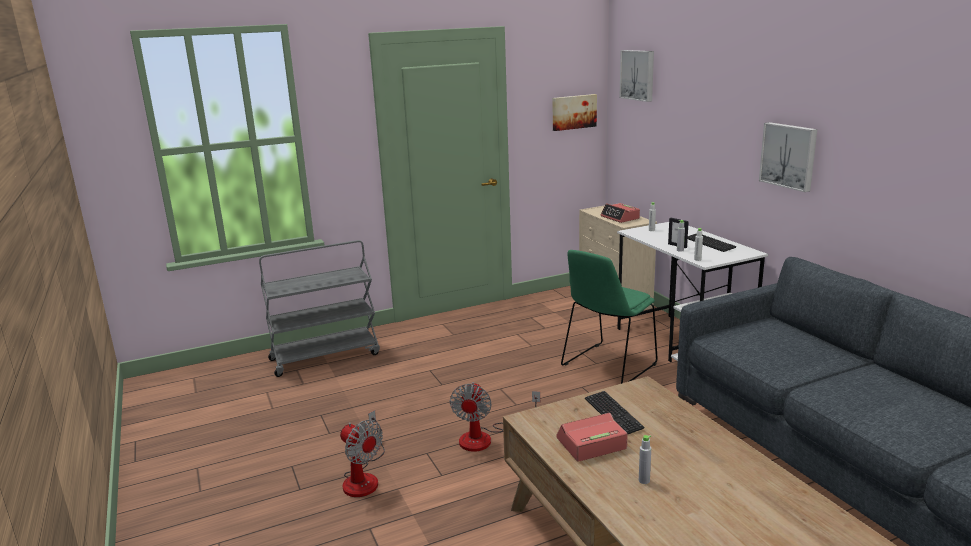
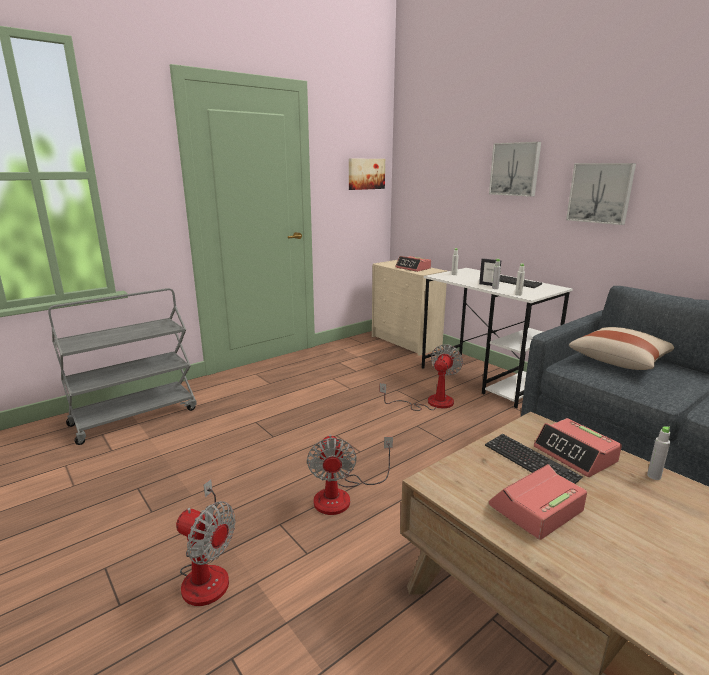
camera: 15 degrees left, 0 degrees up
(607, 366) = (430, 403): green chair -> fan
(638, 75) = (427, 137): picture -> picture (515, 169)
(644, 480) = (643, 559): grey bottle -> grey bottle (654, 476)
(656, 412) = (575, 455): none -> alarm clock
(773, 336) = (620, 361): none -> beige pillow

